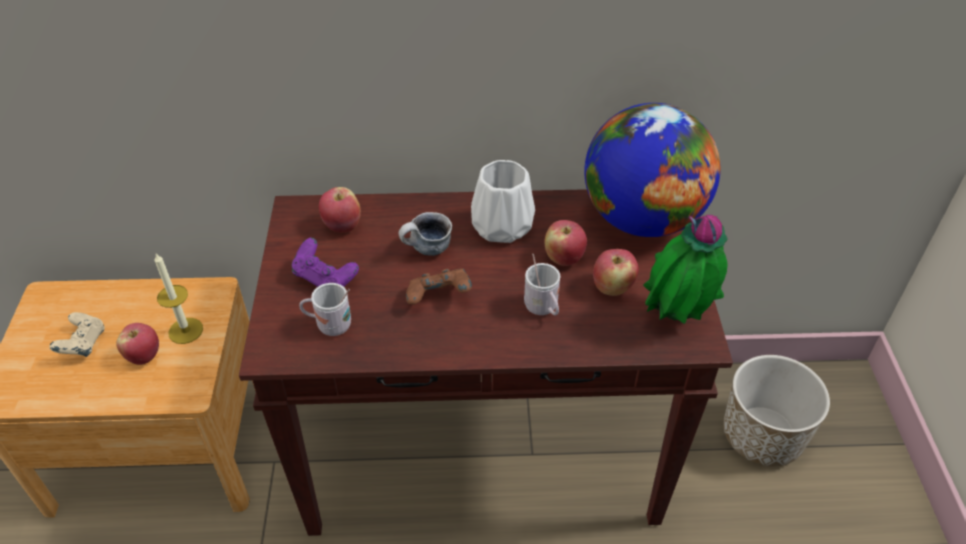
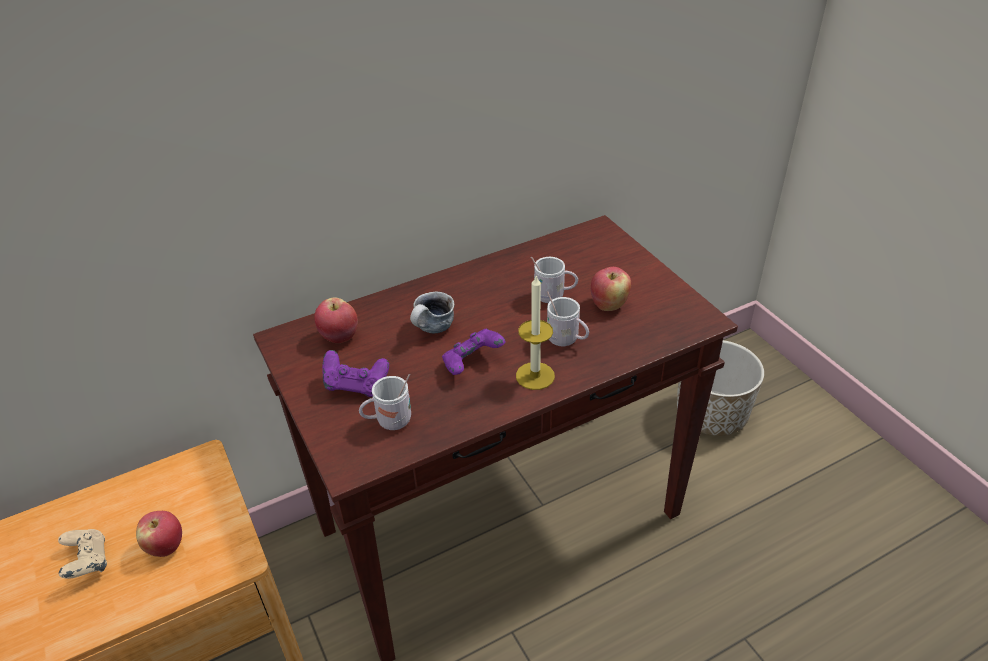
camera: 25 degrees left, 5 degrees down
(185, 330) = (196, 506): candle -> candle (535, 376)
(439, 298) = (472, 364): brown game controller -> purple game controller
(502, 228) = (485, 291): white vase -> none
(563, 258) = (554, 296): apple -> white mug
(642, 219) = (594, 247): globe -> none
(675, 319) = (674, 310): potted plant -> none

